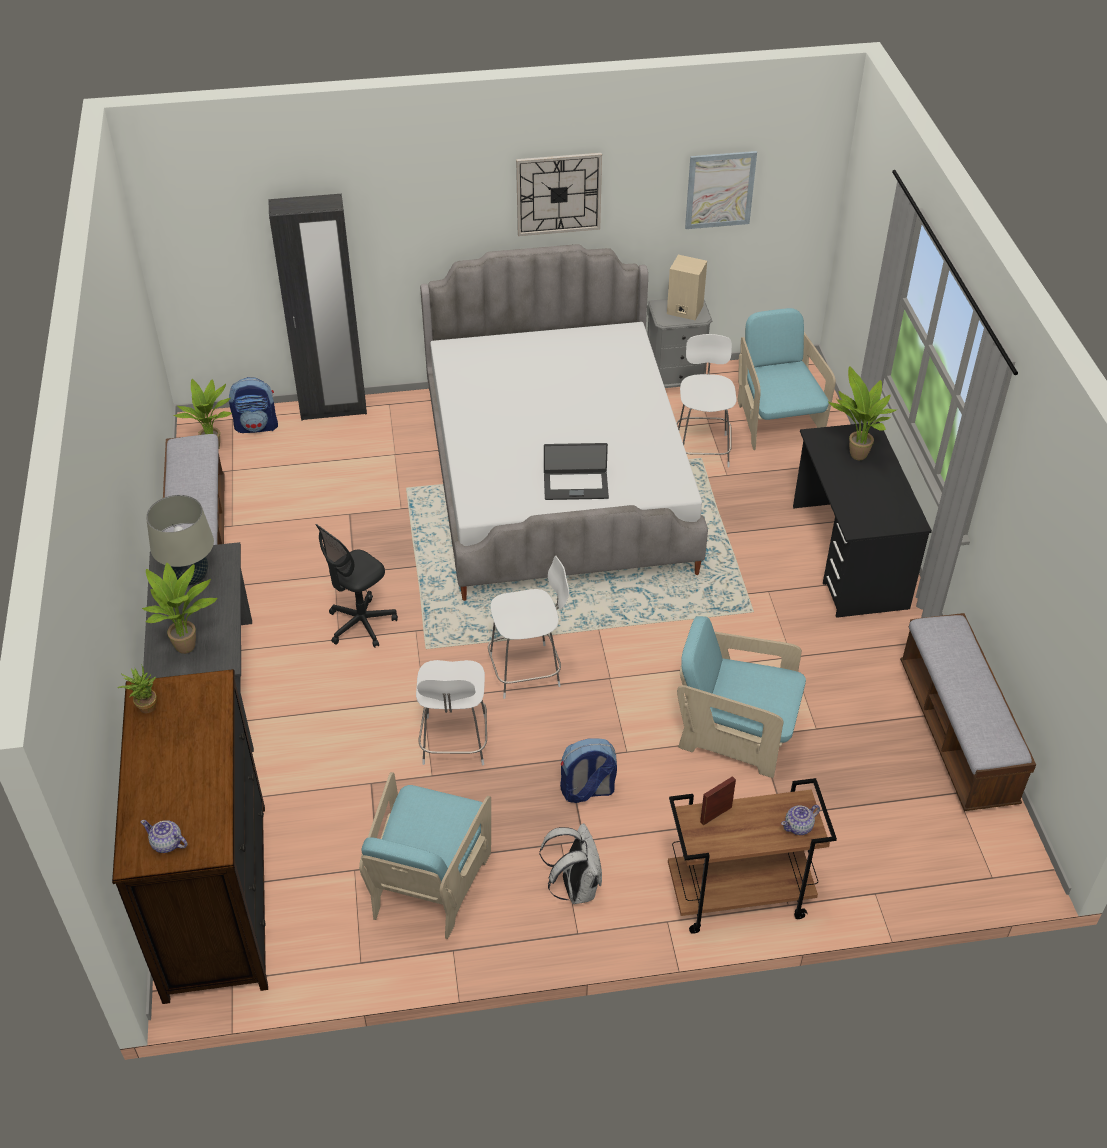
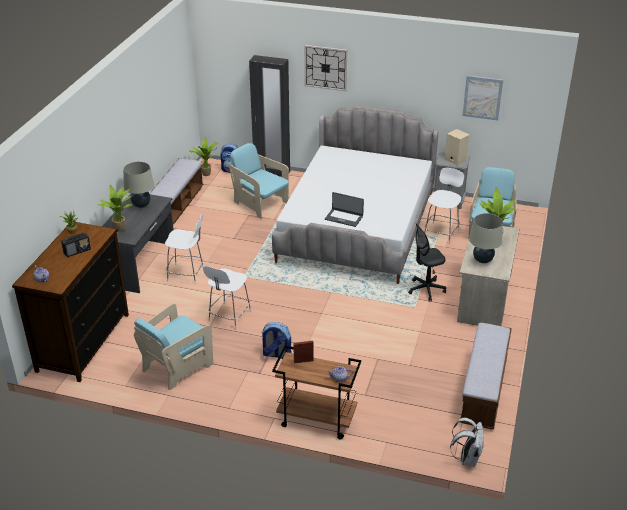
camera: 25 degrees right, 10 degrees down
(191, 750) = (77, 251): none -> radio
(361, 624) = (221, 259): black office chair -> black office chair (426, 289)
(527, 670) = (284, 298): white chair -> white chair (187, 274)
(558, 194) = (396, 82): wall clock -> wall clock (325, 67)
(575, 887) = (241, 390): white backpack -> white backpack (467, 458)
(736, 733) = (367, 354): turquoise armchair -> turquoise armchair (260, 203)
(849, 557) = (484, 298): black desk -> beige desk
(866, 503) = (483, 260): none -> beige table lamp

